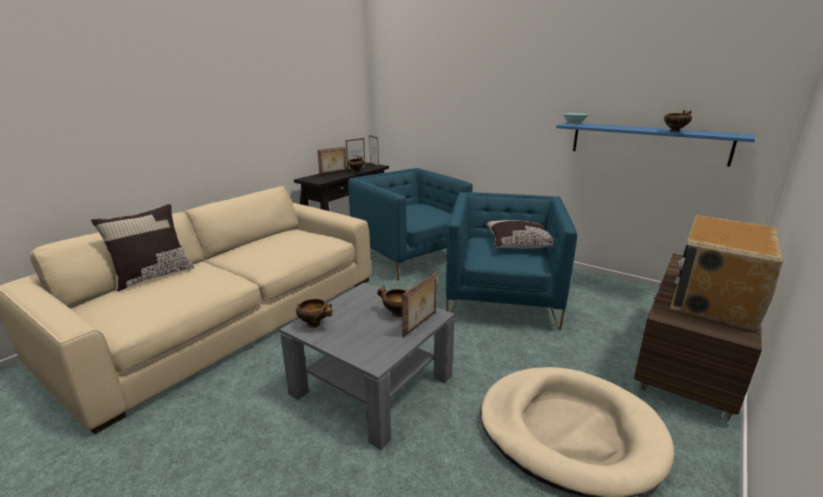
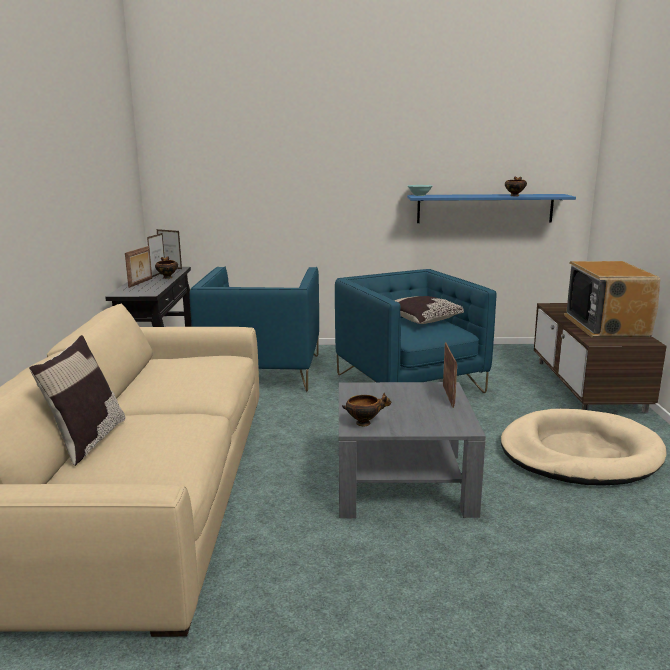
camera: 35 degrees left, 5 degrees down
(396, 313) = (416, 395): bowl -> none
(409, 256) = (262, 371): blue armchair -> blue armchair turned 105 degrees counterclockwise

